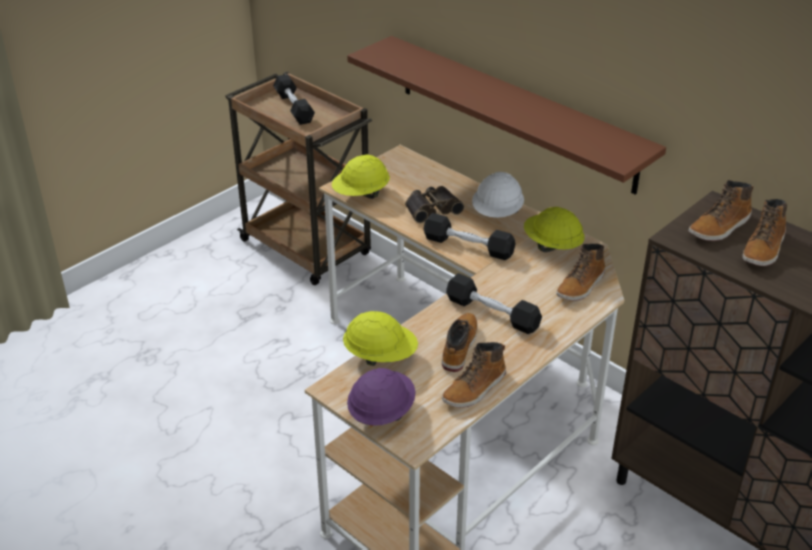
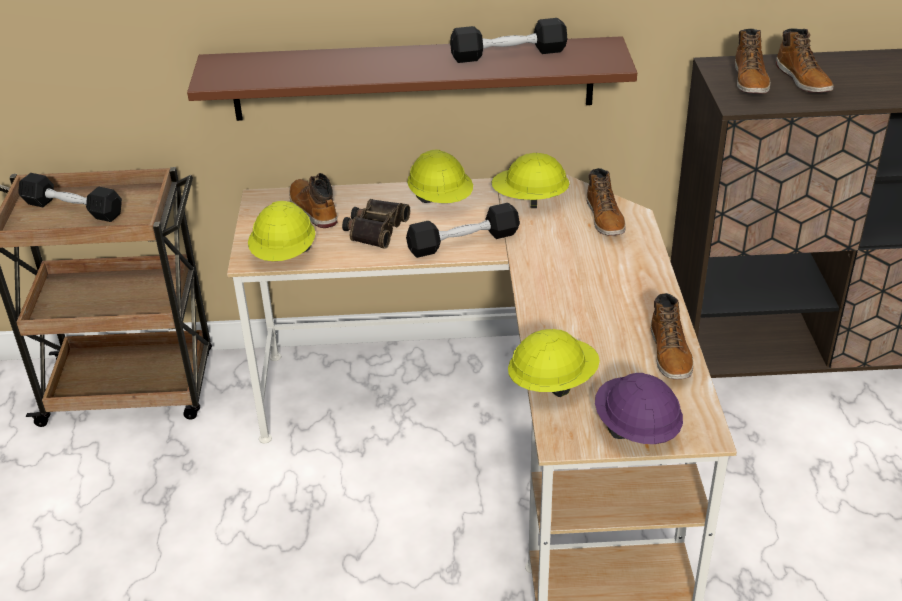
camera: 45 degrees left, 0 degrees up
(458, 347) = (600, 330): boot -> boot (312, 210)
(492, 313) = (578, 284): black dumbbell -> black dumbbell (508, 54)
(497, 214) = (441, 200): white hard hat -> yellow hard hat

